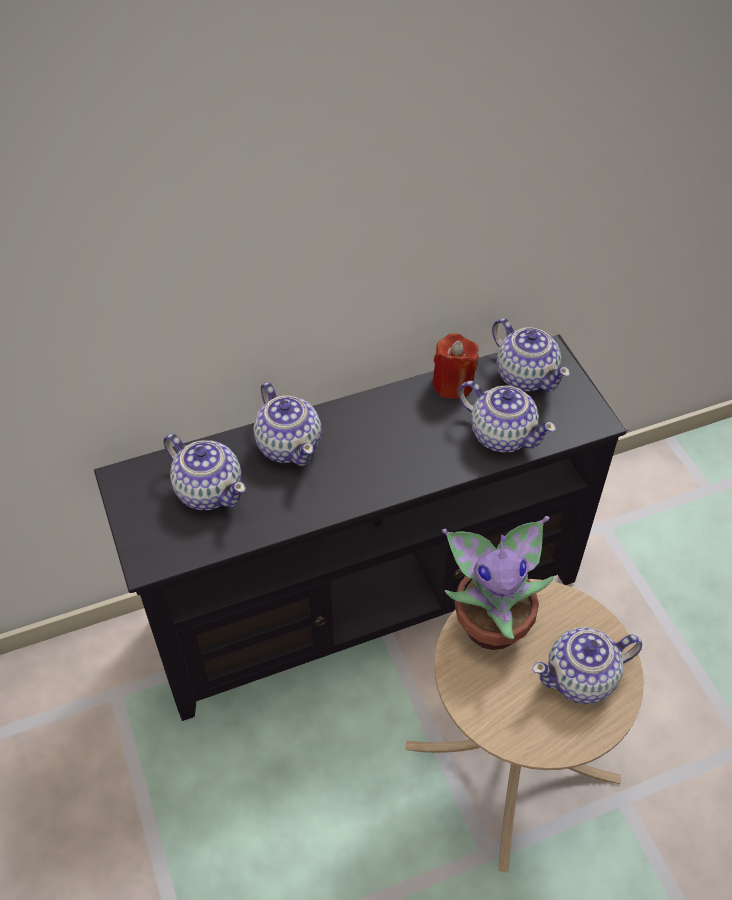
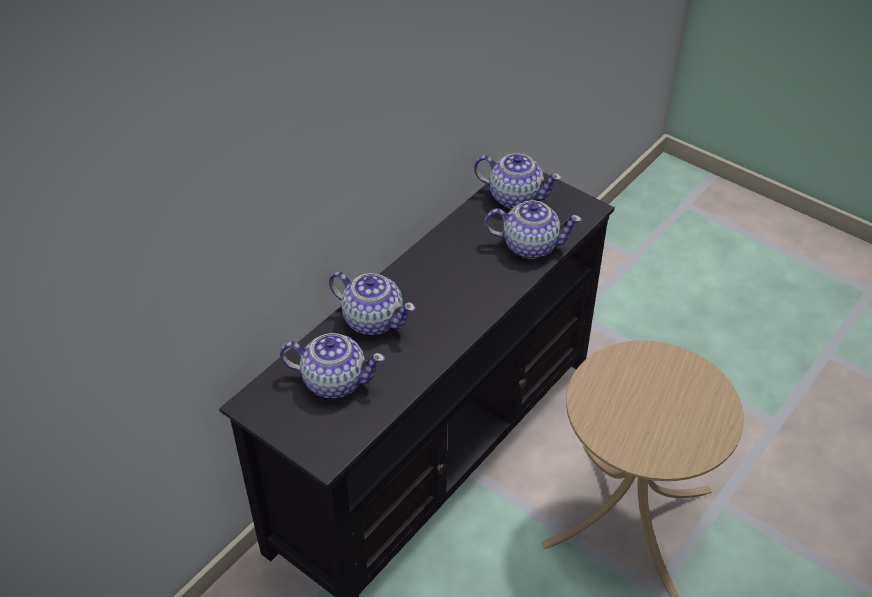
camera: 30 degrees left, 5 degrees down
(453, 384) = (465, 224): red candle -> none
(491, 621) = (599, 389): potted plant -> none
(581, 678) = (688, 398): teapot -> none

